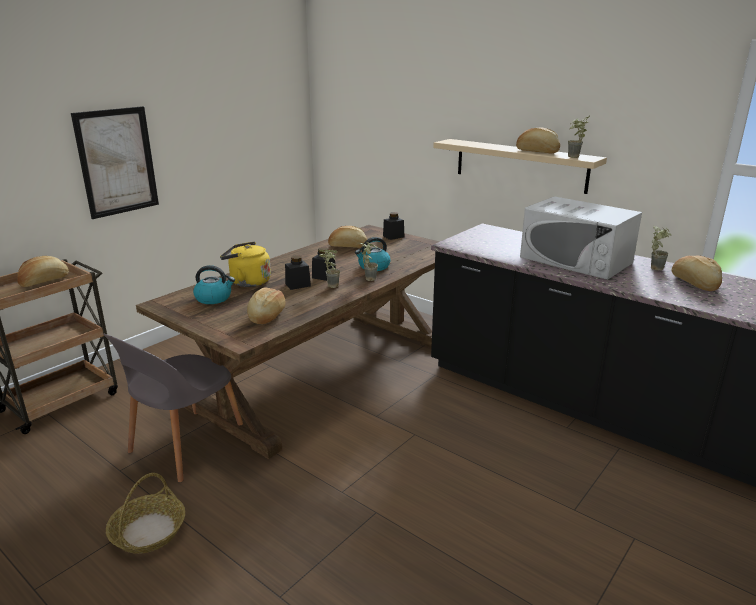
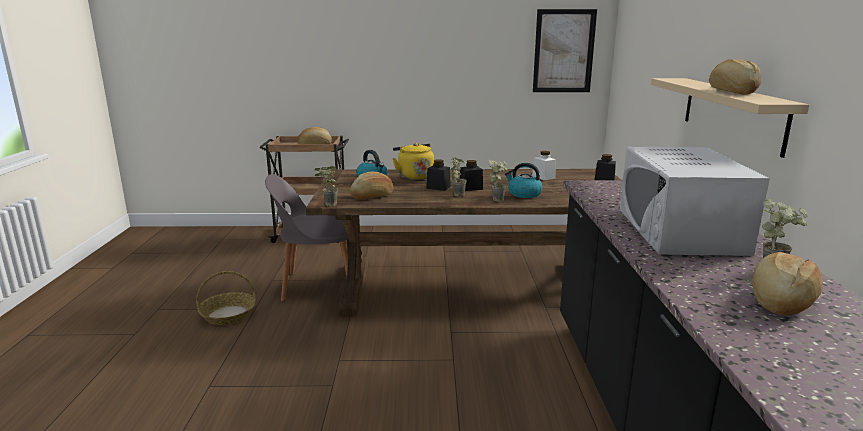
camera: 50 degrees right, 5 degrees down
(117, 162) = (397, 71): picture -> picture (563, 51)
(348, 246) = (543, 177): bread -> white jar
(573, 157) = (752, 99): potted plant -> potted plant (327, 205)

